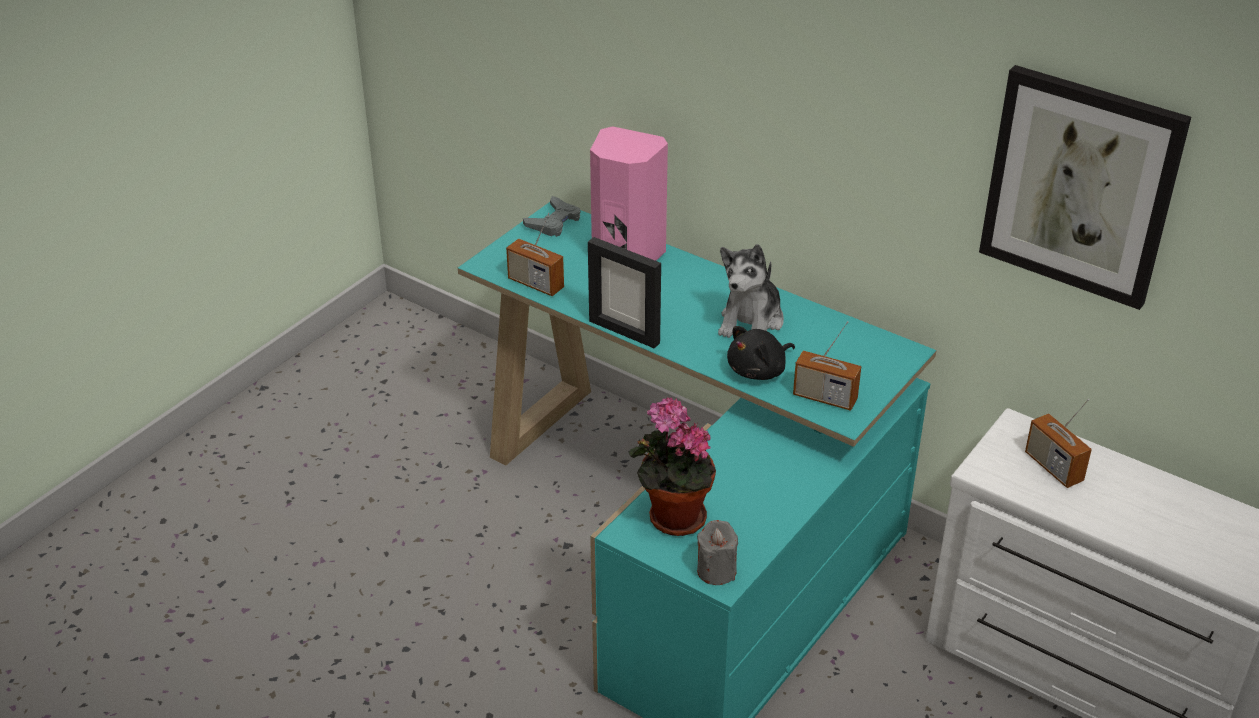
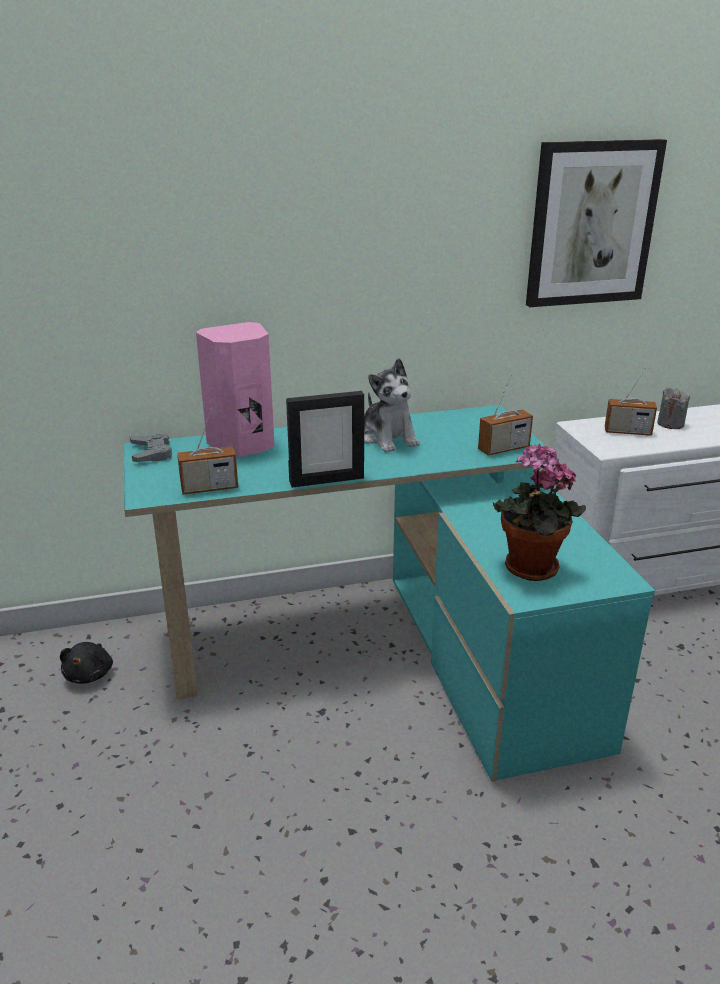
camera: 50 degrees left, 10 degrees down
(716, 571) = (609, 578): grey candle -> grey candle (670, 424)
(759, 370) = (444, 456): black plush toy -> black plush toy (90, 674)

